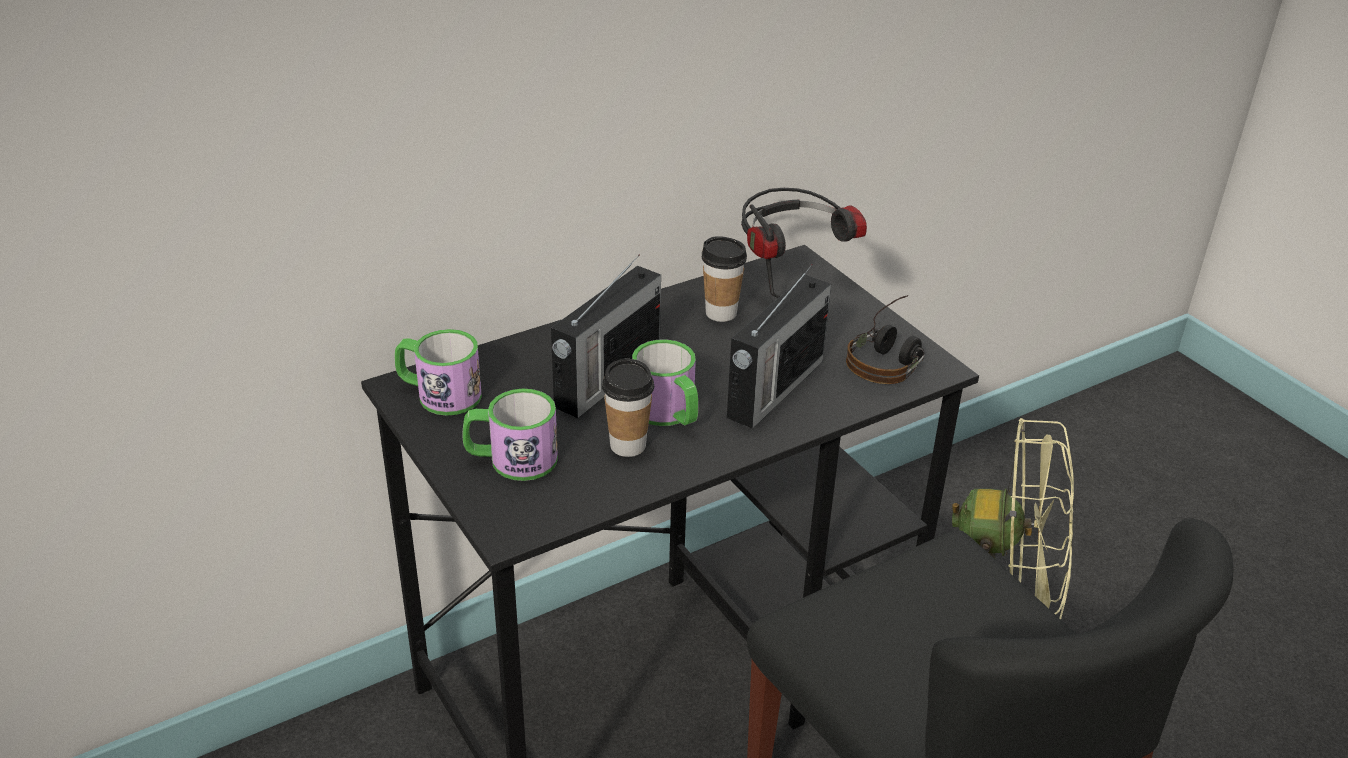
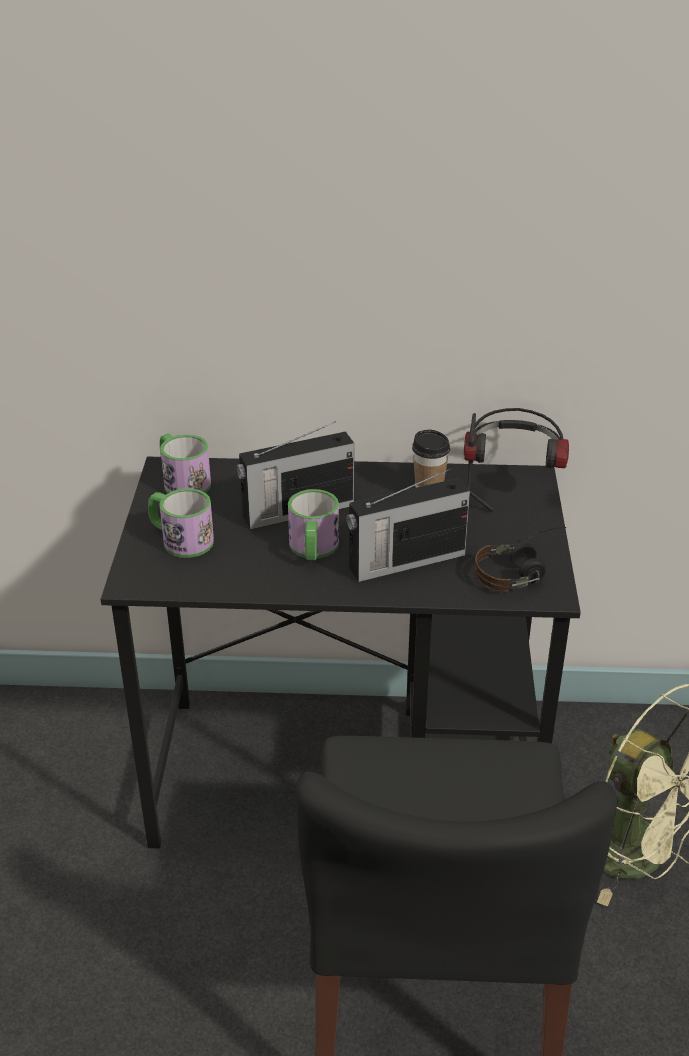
camera: 35 degrees right, 0 degrees up
(628, 445) = (262, 559): cup -> none

